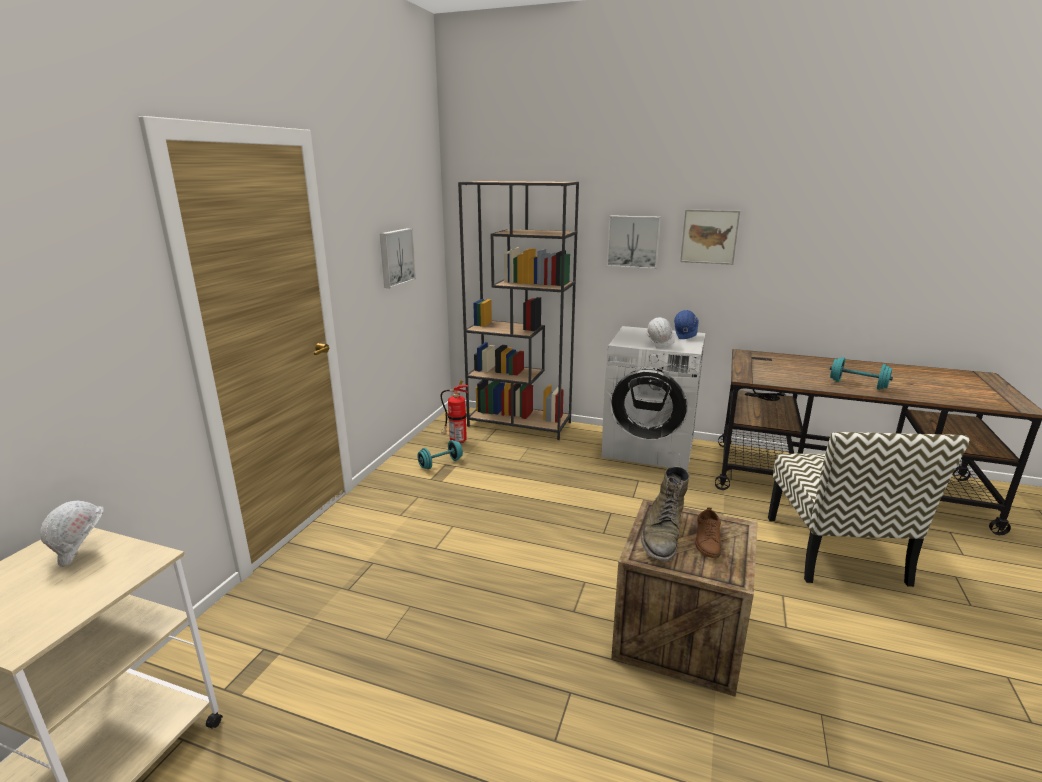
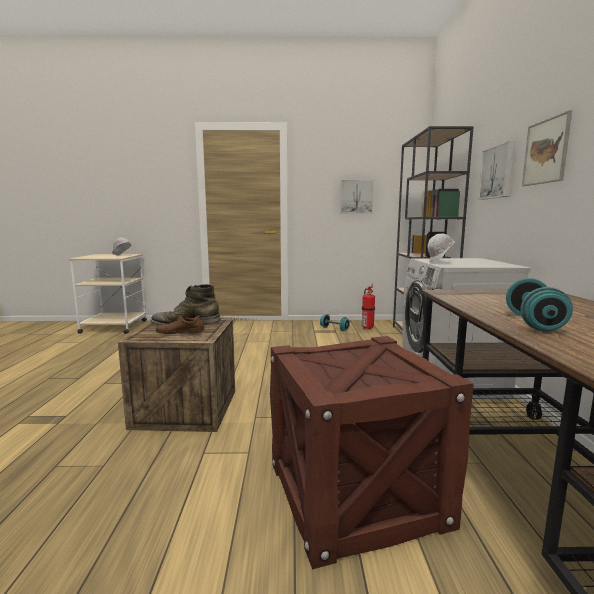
camera: 70 degrees right, 10 degrees down
(685, 337) = (492, 265): blue hard hat -> none
(836, 551) = (354, 493): chair -> crate

